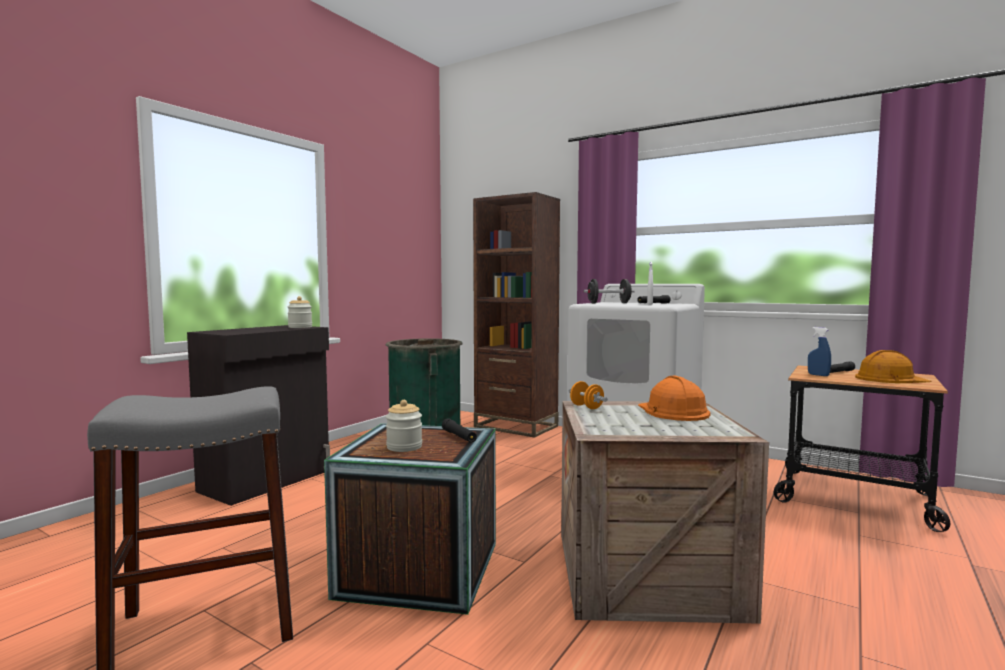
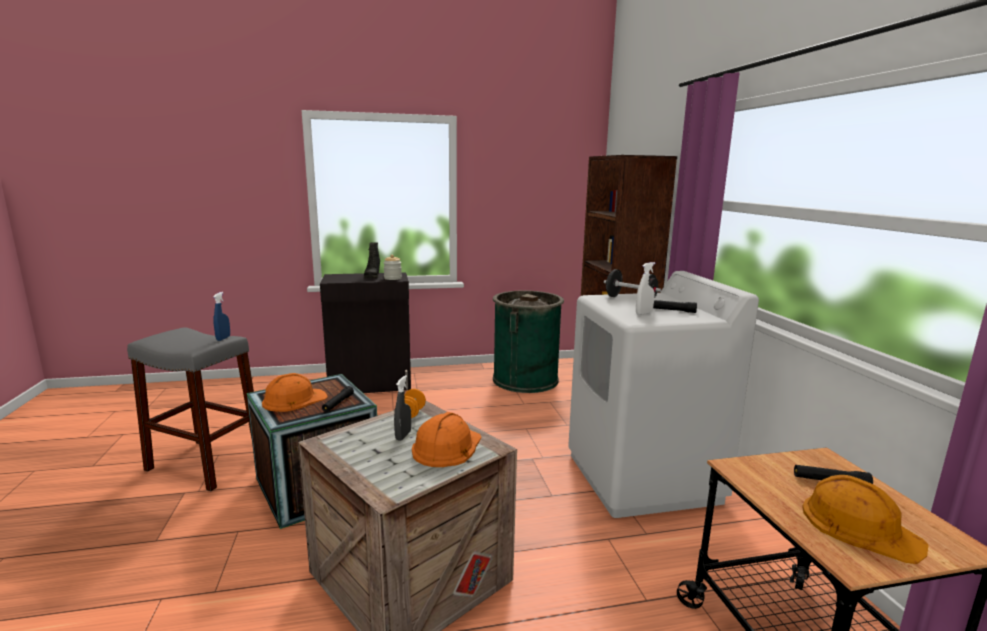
camera: 45 degrees right, 10 degrees up
(268, 328) = (372, 276): none -> black boot
(404, 447) = (294, 399): jar -> orange hard hat
(629, 415) = (403, 435): none -> grey spray bottle
(818, 375) = (769, 473): blue spray bottle -> blue spray bottle (223, 338)

